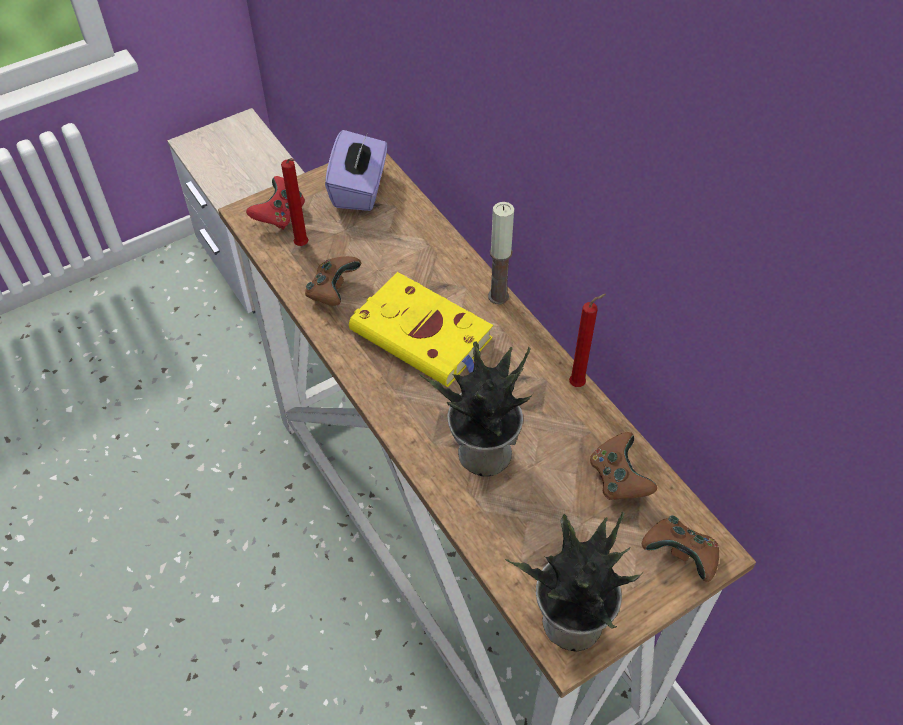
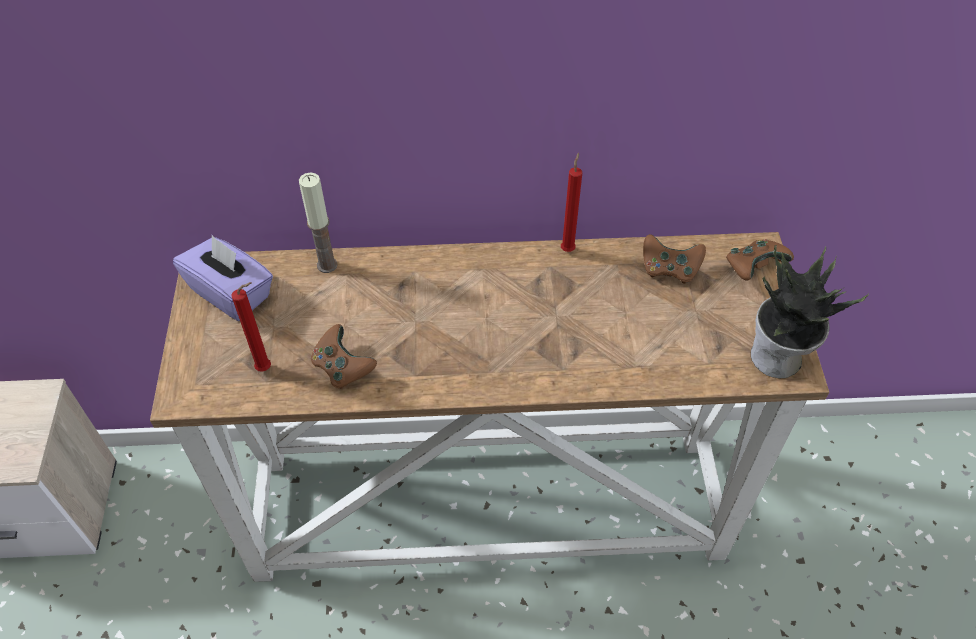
camera: 60 degrees left, 0 degrees up
(279, 215) = (208, 370): red game controller -> none
(425, 337) = (448, 324): yellow book -> none
(482, 454) = (595, 341): potted plant -> none
(498, 296) = (442, 255): candle -> candle (327, 265)

